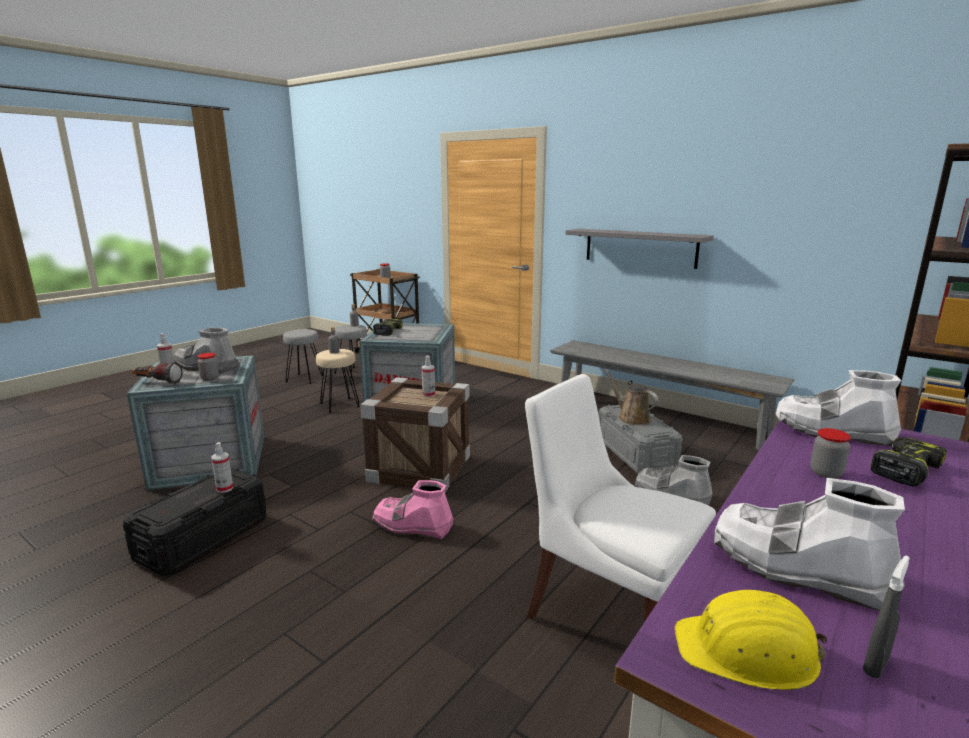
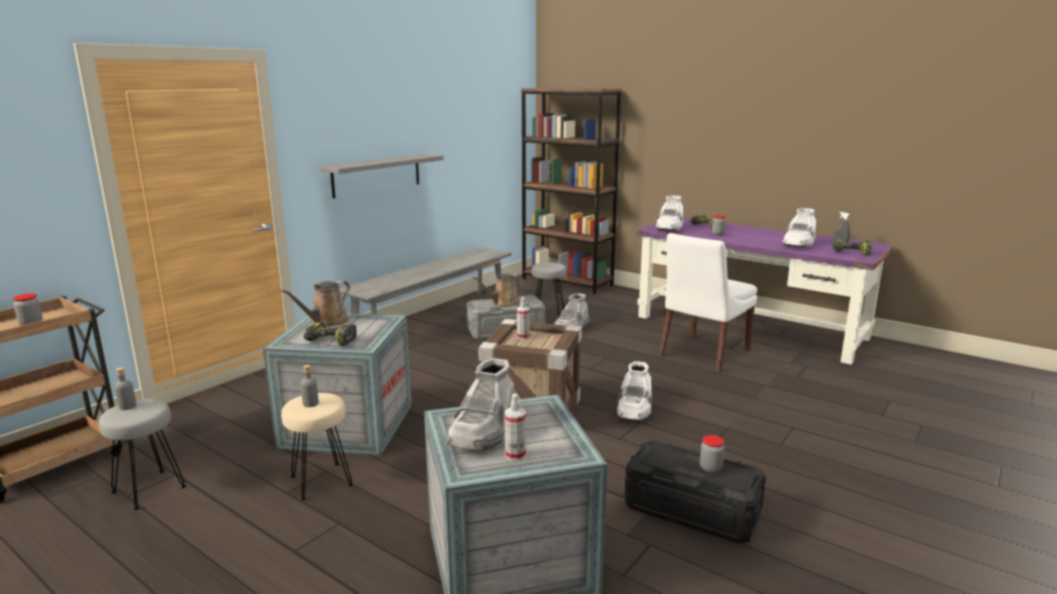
camera: 90 degrees left, 0 degrees up
(157, 382) = (559, 452): flashlight -> none
(210, 378) = (540, 418): jar -> jar (710, 468)
(225, 488) = (676, 452): spray bottle -> none
(305, 379) = (143, 541): grey stool -> grey stool (548, 314)
(412, 526) = (634, 409): pink boot -> white boot
(427, 328) = (326, 322): none -> brown watering can
(748, 652) = (850, 252): yellow hard hat -> power drill

